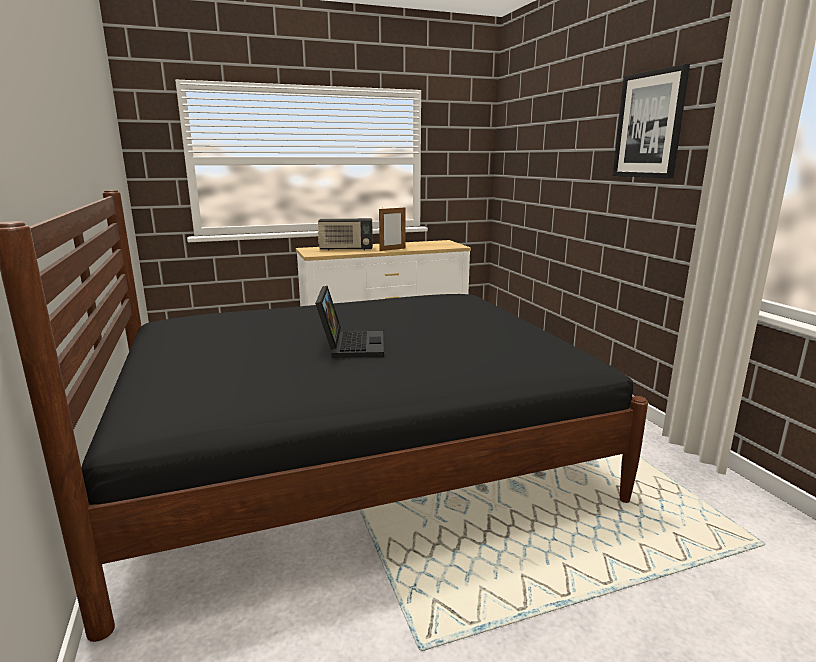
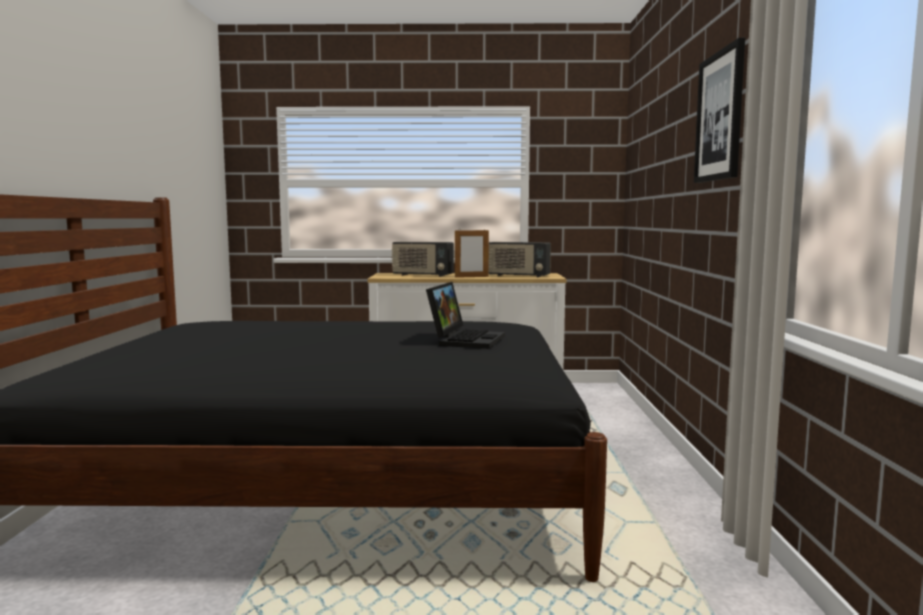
camera: 20 degrees right, 10 degrees down
(350, 345) = (304, 347): laptop -> laptop (465, 340)
(428, 246) = (518, 276): none -> radio

